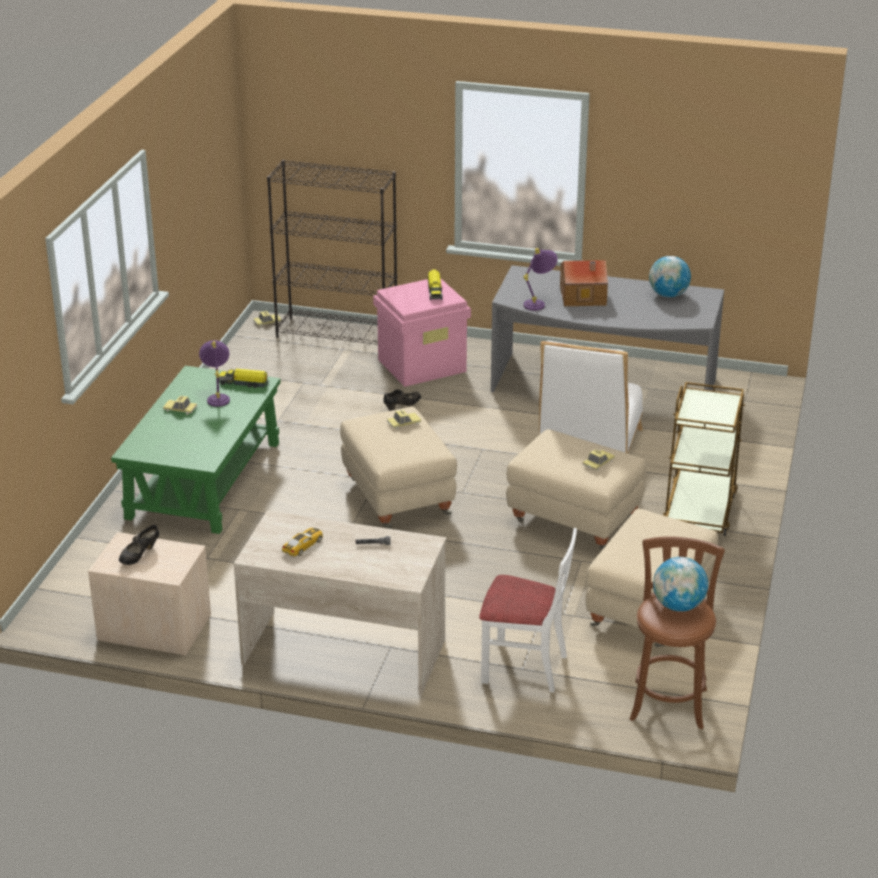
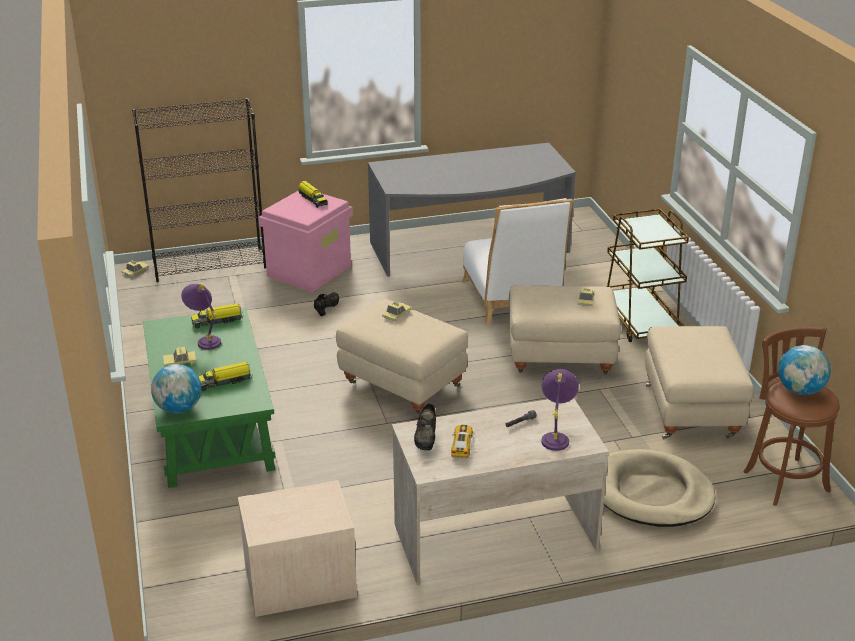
camera: 30 degrees left, 0 degrees up
(139, 556) = (285, 513): black shoe -> black shoe (426, 439)
(198, 437) = (225, 381): none -> toy truck
(524, 667) = (651, 493): white chair -> beige dog bed
(539, 303) = (424, 185): purple table lamp -> purple table lamp (556, 436)
(584, 296) = (453, 172): toy house -> none
(668, 295) = (514, 156): globe -> globe (179, 408)

